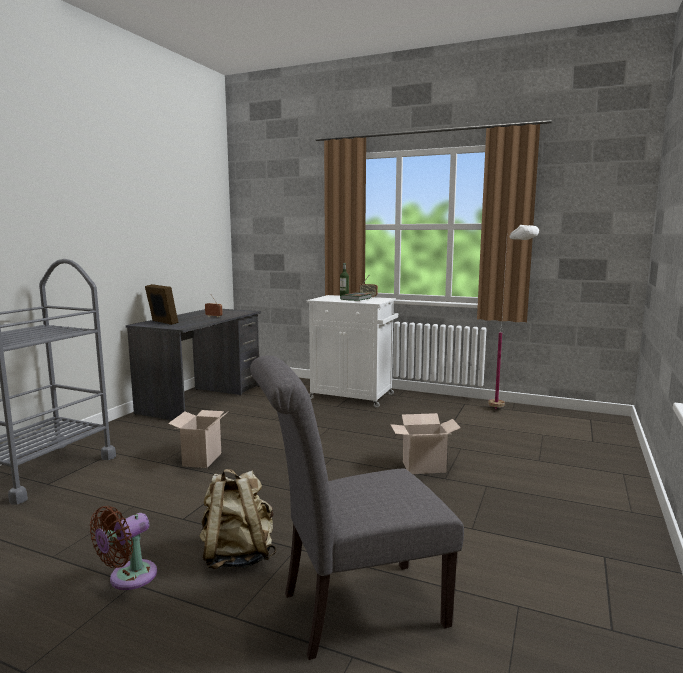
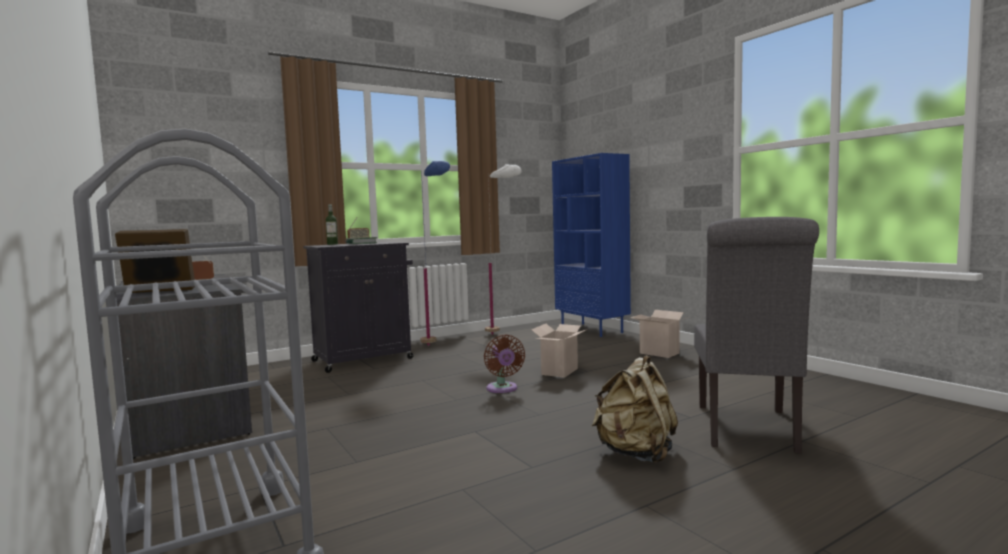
camera: 55 degrees left, 5 degrees down
(128, 578) = (632, 507): brown fan -> brown fan (502, 389)
(201, 459) = (390, 439): cardboard box -> cardboard box (658, 353)
(353, 396) = (364, 359): white cabinet -> black cabinet
(421, 405) = (439, 347): none -> blue floor lamp
(608, 442) = (592, 330): none -> blue bookcase

